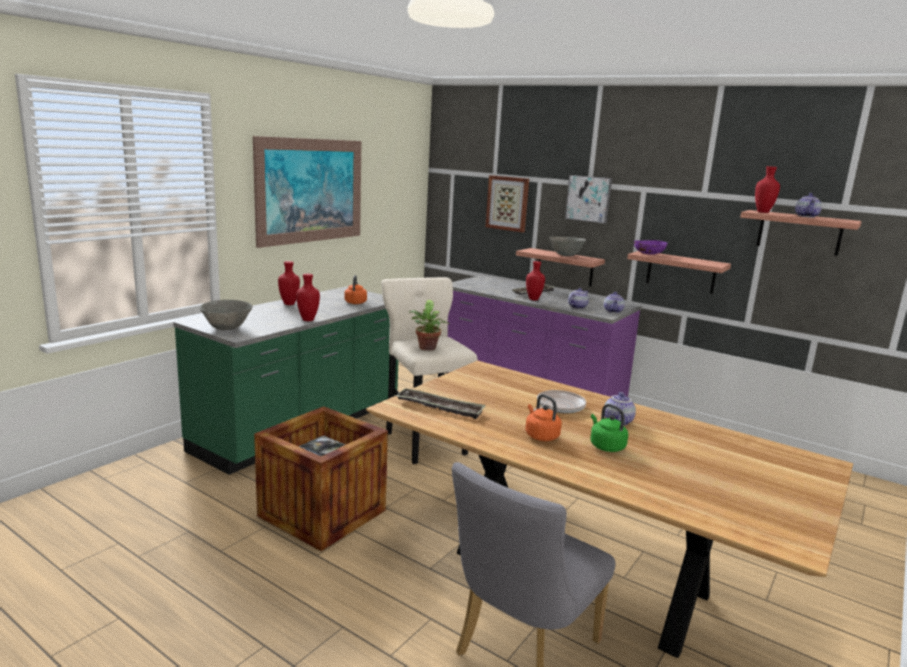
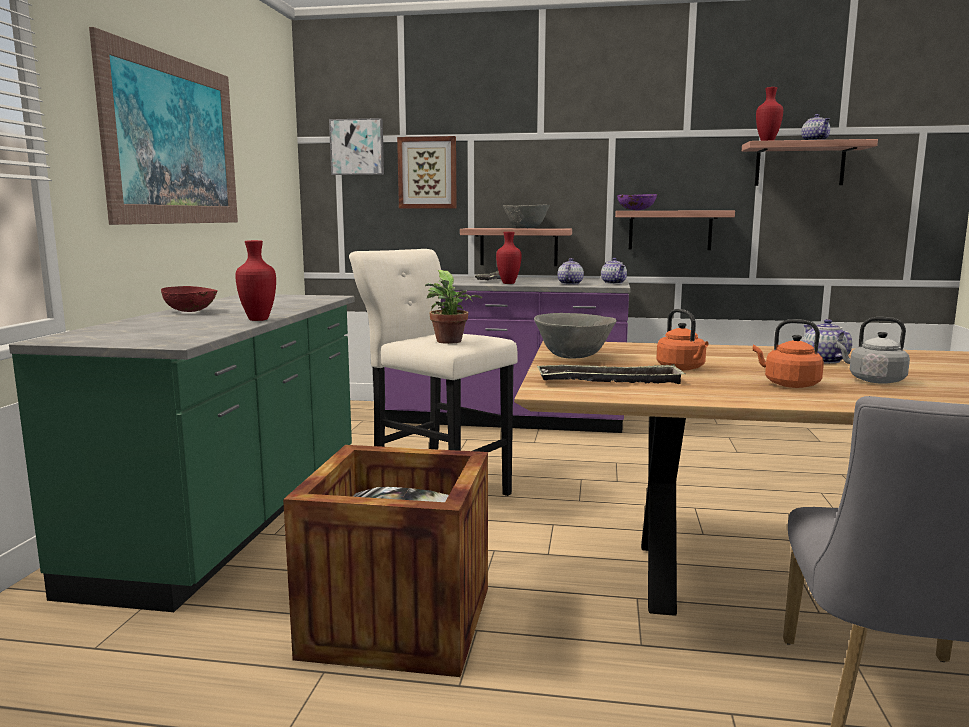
camera: 25 degrees left, 5 degrees down
(227, 328) = (136, 339): grey bowl -> grey bowl (573, 357)
(289, 304) = (191, 311): red vase -> red bowl
(355, 303) = (292, 303): orange kettle -> orange kettle (682, 368)
(558, 406) = (735, 360): frying pan -> none
(588, 198) = (542, 154): picture -> picture (357, 147)
(606, 446) = (873, 380): green kettle -> grey kettle

